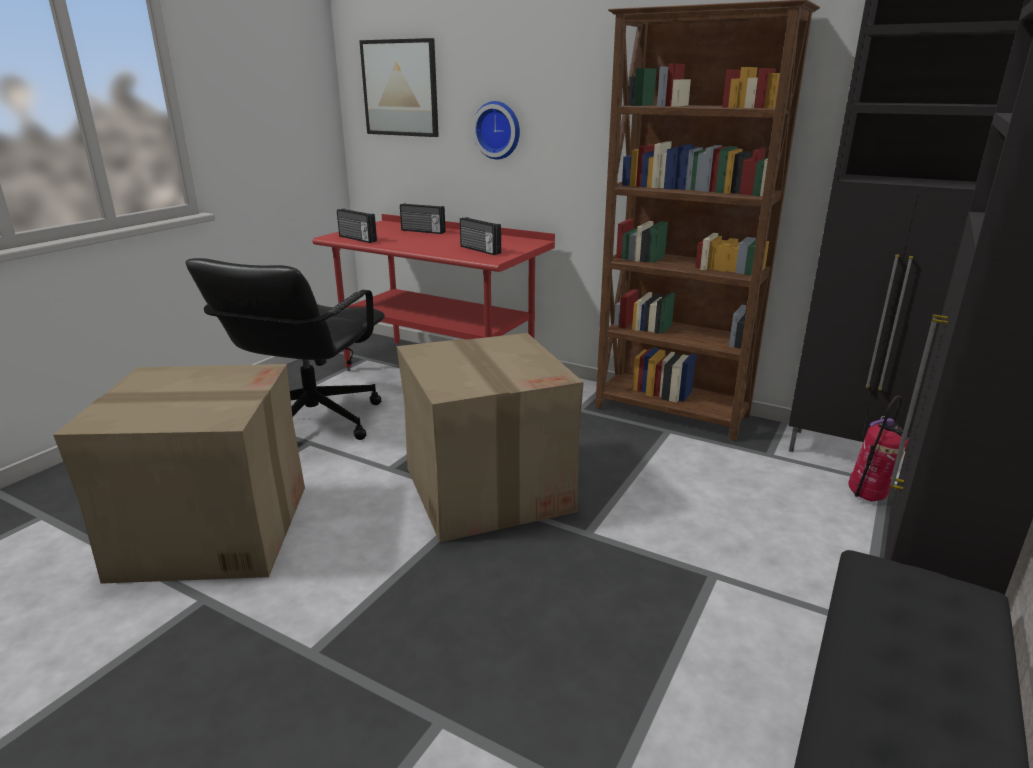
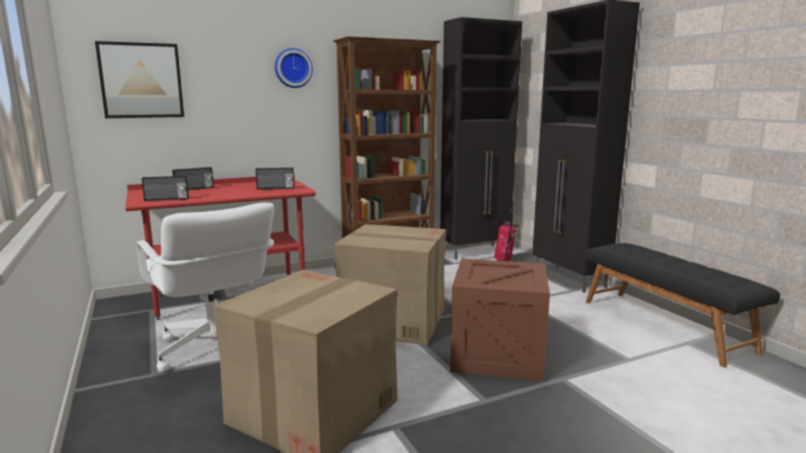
camera: 55 degrees left, 10 degrees down
(311, 421) = (215, 348): black office chair -> white office chair
(467, 617) = (497, 355): none -> crate
(498, 130) = (240, 109): wall clock -> wall clock (293, 68)

